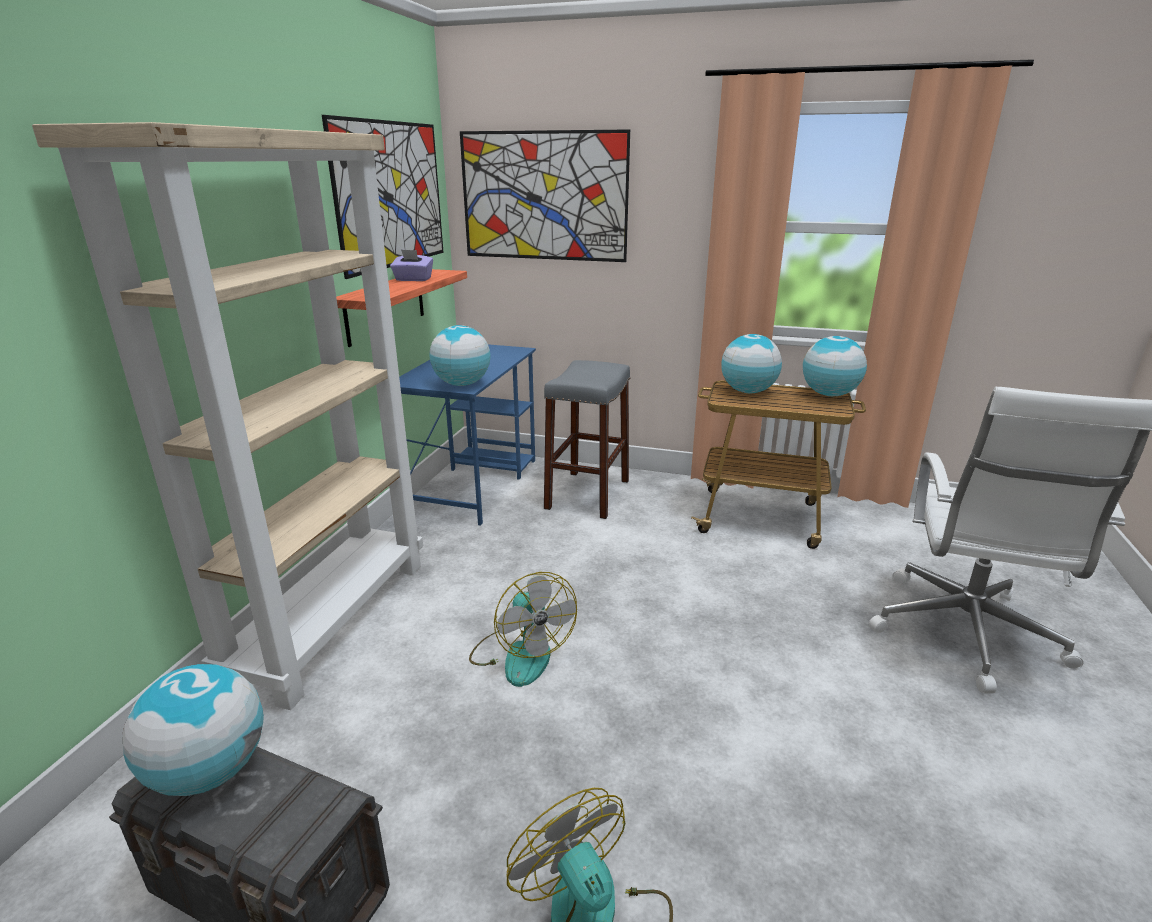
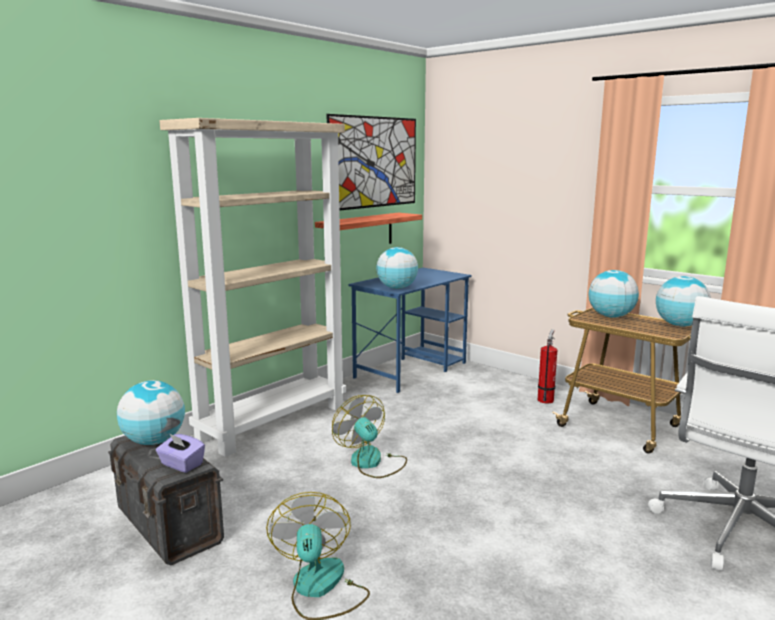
camera: 25 degrees right, 10 degrees down
(413, 279) = (379, 216): purple tissue box -> purple tissue box (181, 465)
(521, 654) = (372, 463): fan -> fan turned 150 degrees clockwise
(543, 196) = (484, 166): picture -> none
(587, 494) = (489, 388): grey stool -> none
(660, 496) = (546, 399): none -> fire extinguisher

